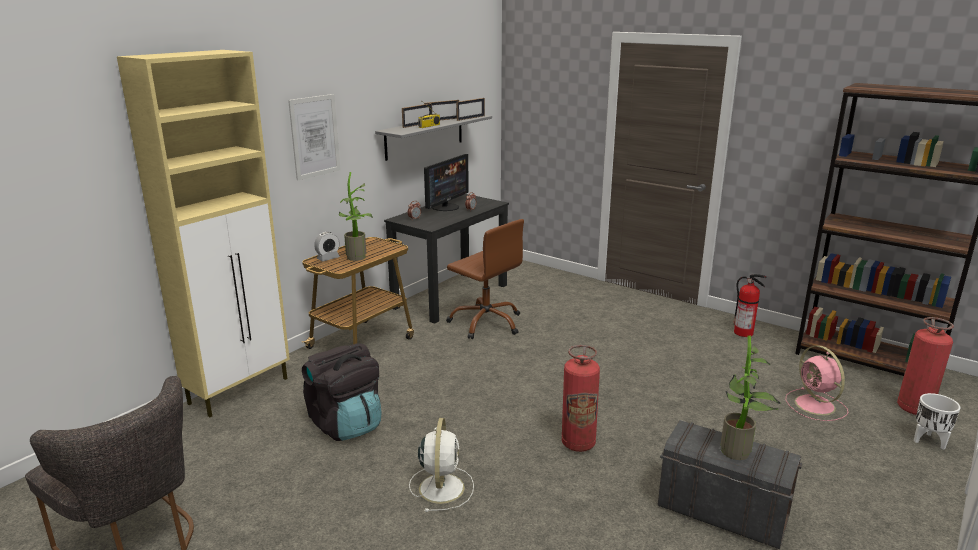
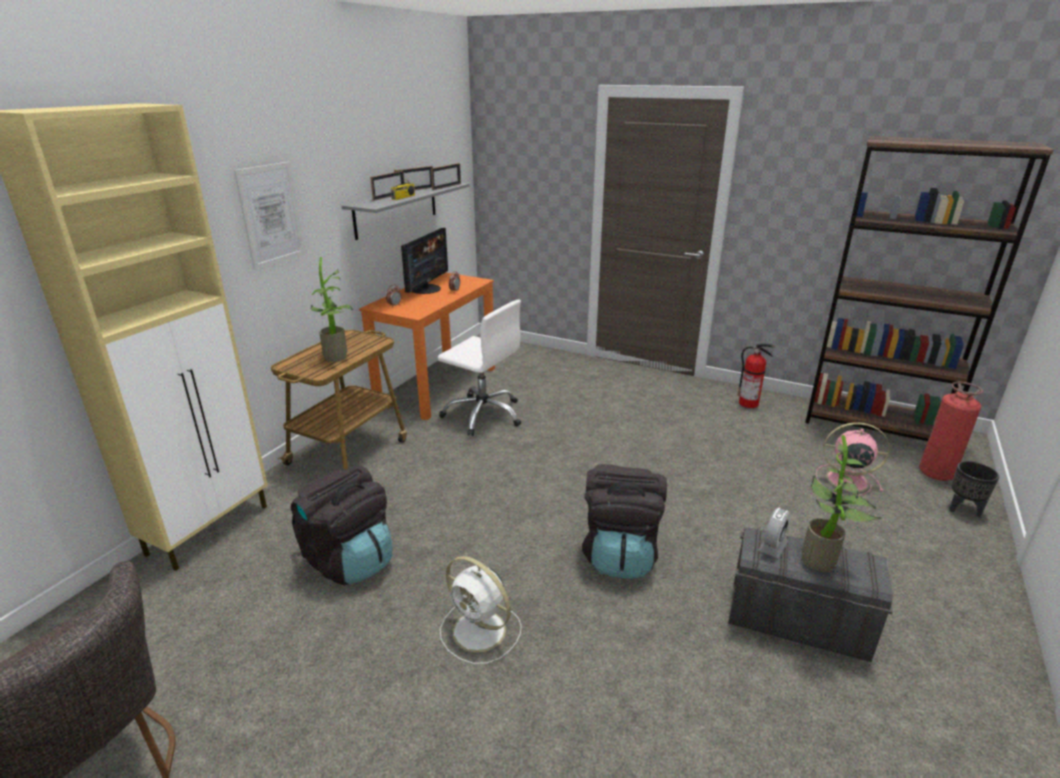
camera: 10 degrees left, 5 degrees up
(328, 258) = (301, 361): alarm clock -> alarm clock (773, 547)
(441, 487) = (481, 632): white fan -> white fan turned 135 degrees clockwise
(451, 296) = (437, 386): black desk -> orange desk
(486, 323) = (483, 414): brown office chair -> white office chair
(578, 443) = (620, 554): fire extinguisher -> black backpack
(816, 406) = (845, 480): pink fan -> pink fan turned 135 degrees clockwise
(928, 441) = (962, 509): white planter -> black planter

